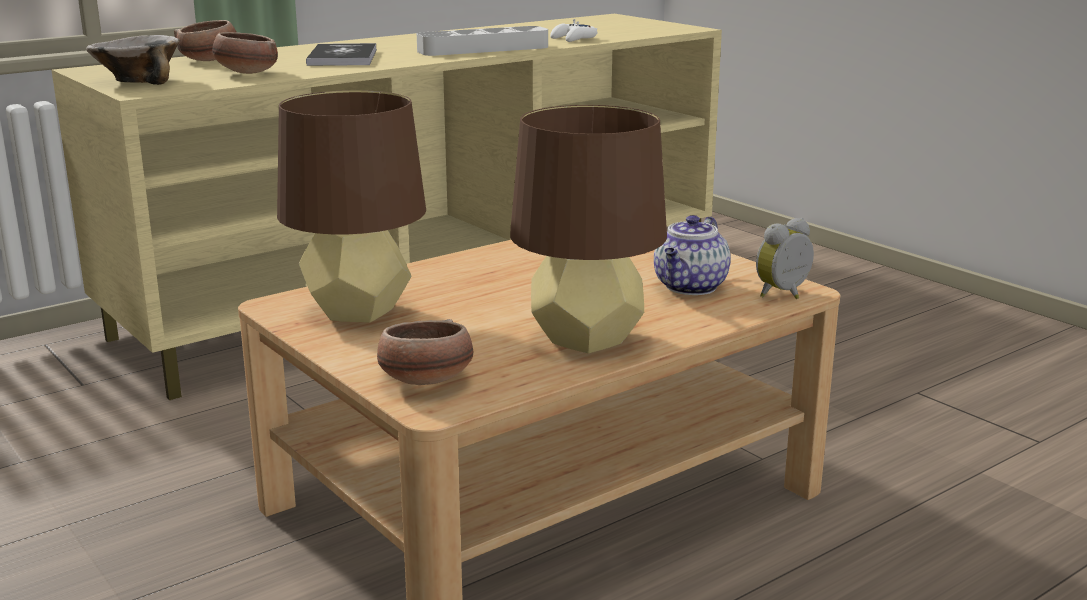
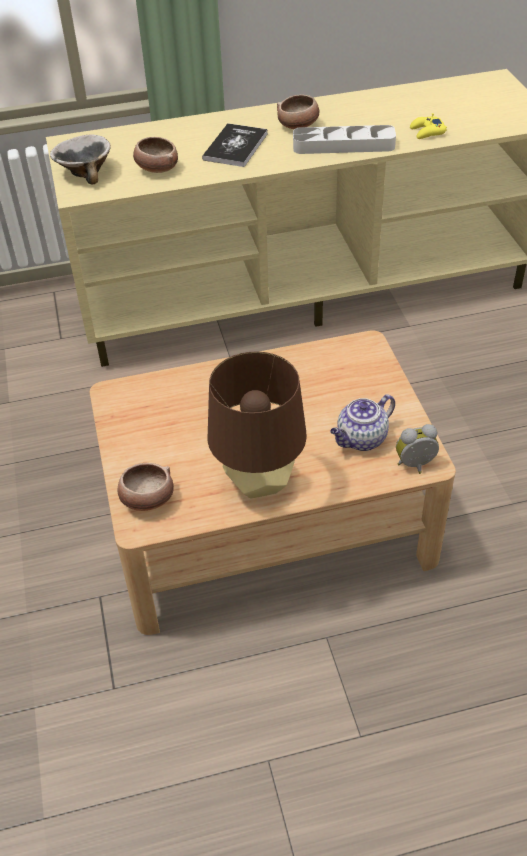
camera: 25 degrees right, 25 degrees up
(210, 60) = (147, 136): bowl -> bowl (298, 125)
(358, 311) = (150, 412): brown table lamp -> none
(574, 39) = (427, 132): white game controller -> yellow game controller

